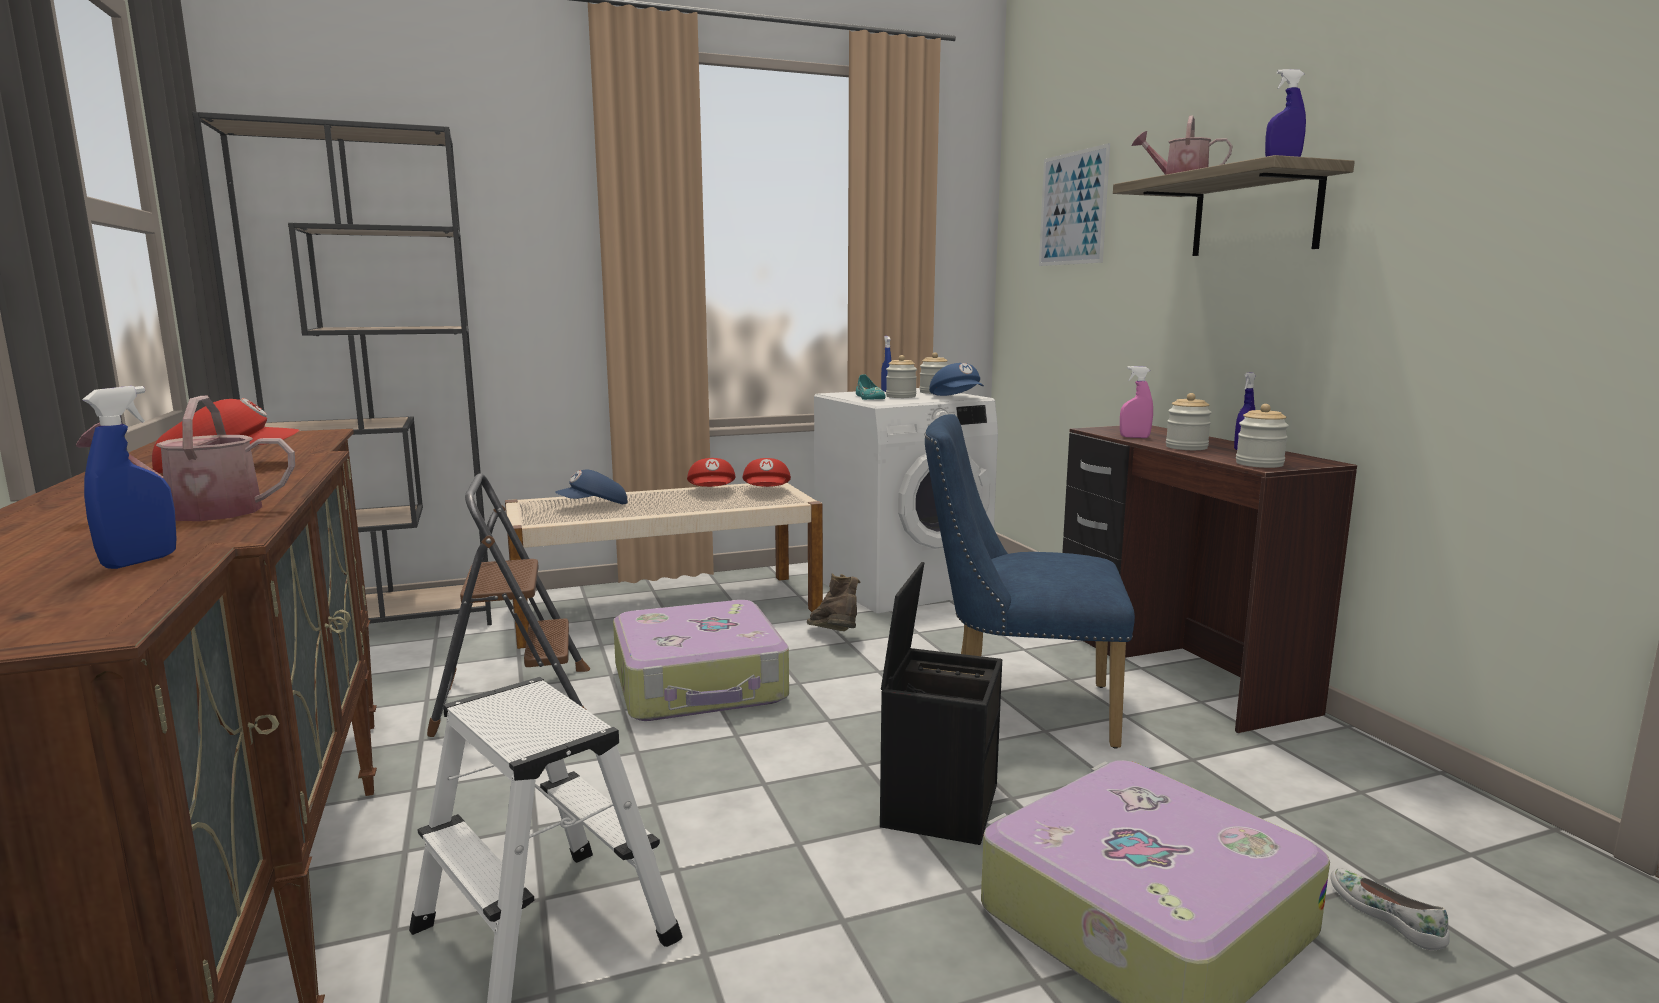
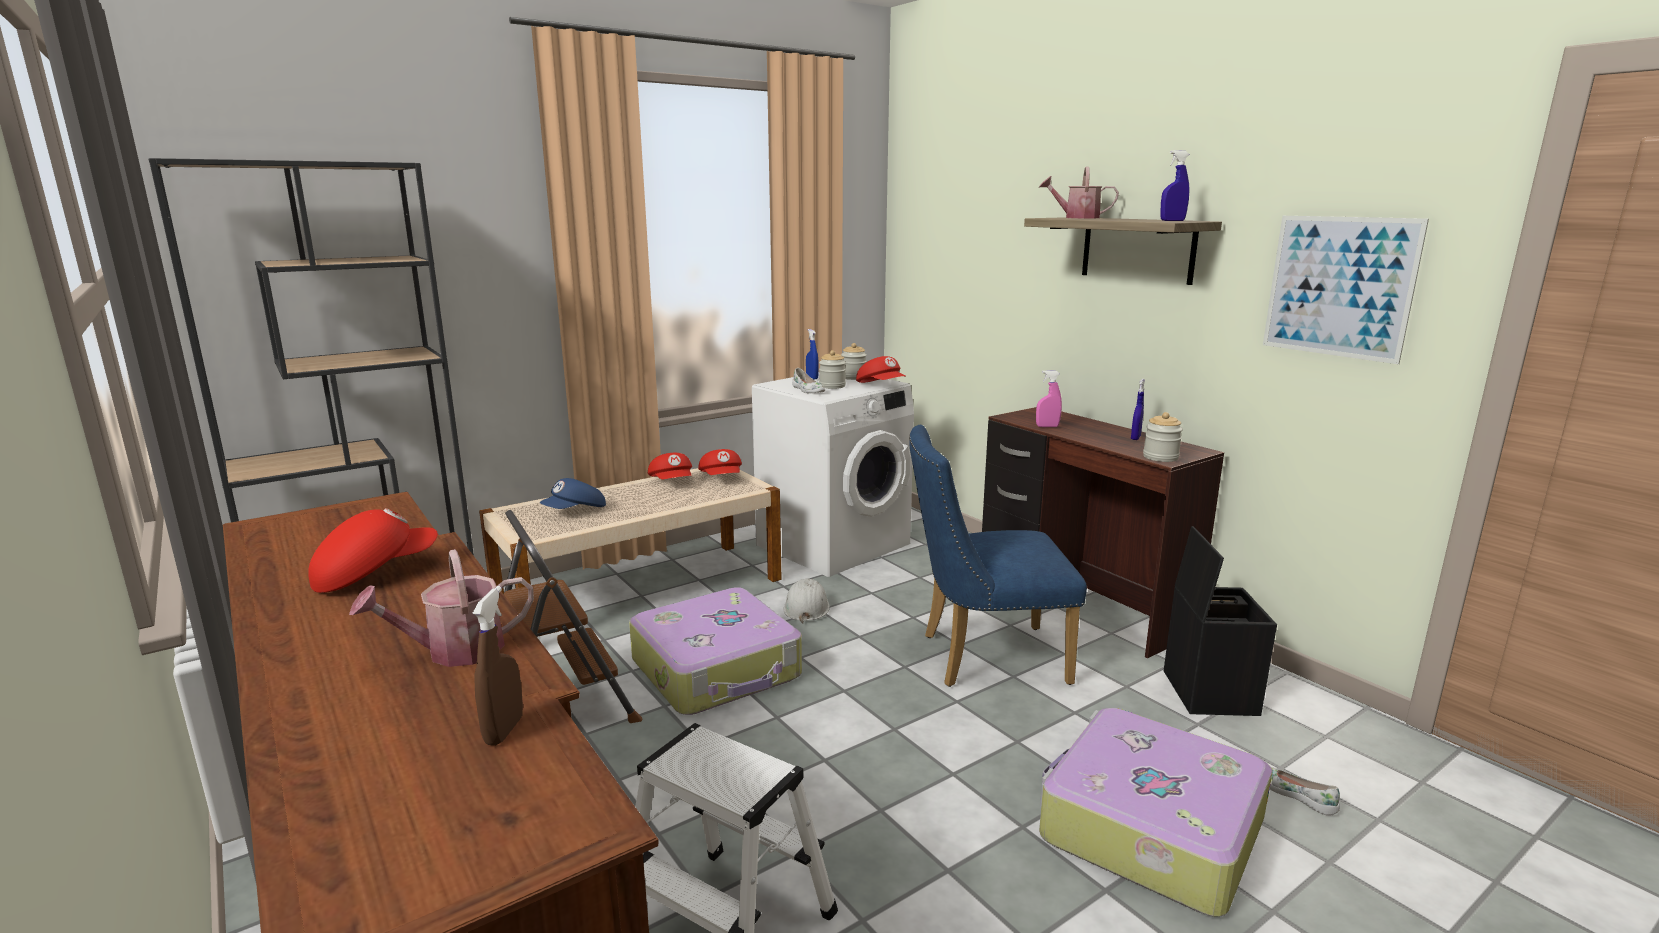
camera: 15 degrees left, 5 degrees up
(140, 561) = (504, 730): blue spray bottle -> brown spray bottle
(834, 638) = (806, 607): brown boot -> white hard hat
(869, 398) = (807, 390): turquoise shoe -> white shoe
(938, 803) = (967, 755): black storage box -> black storage box (1207, 691)
(957, 398) = (881, 386): blue cap -> red cap
(1072, 208) = (965, 217): picture -> picture (1339, 287)
(1186, 447) = (1094, 438): jar -> none

